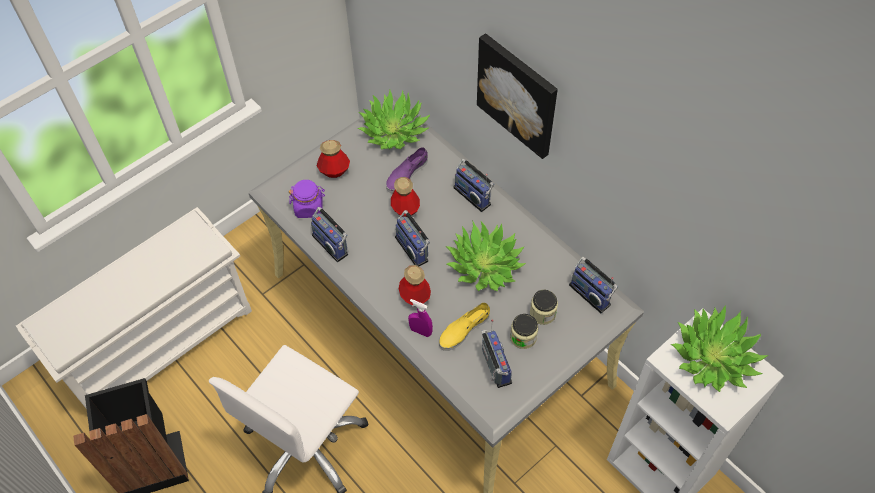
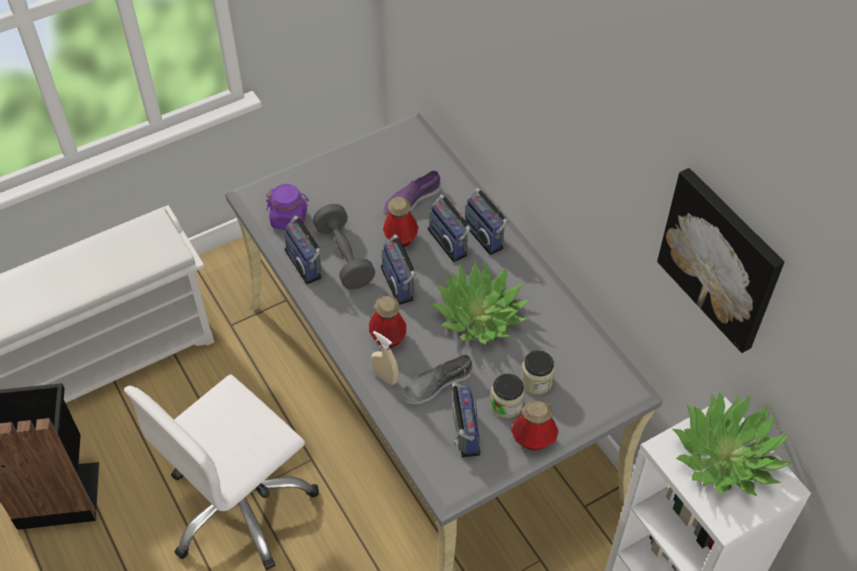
camera: 10 degrees right, 5 degrees down
(334, 171) = (328, 183): bottle -> bottle (533, 439)
(363, 233) = (344, 257): none -> grey dumbbell
(394, 131) = (408, 150): potted plant -> none
(420, 331) = (385, 377): purple spray bottle -> beige spray bottle
(463, 329) = (436, 384): yellow shoe -> grey shoe
(518, 94) = (544, 111): picture -> picture (722, 258)
(591, 293) = (601, 368): radio -> radio (449, 241)

